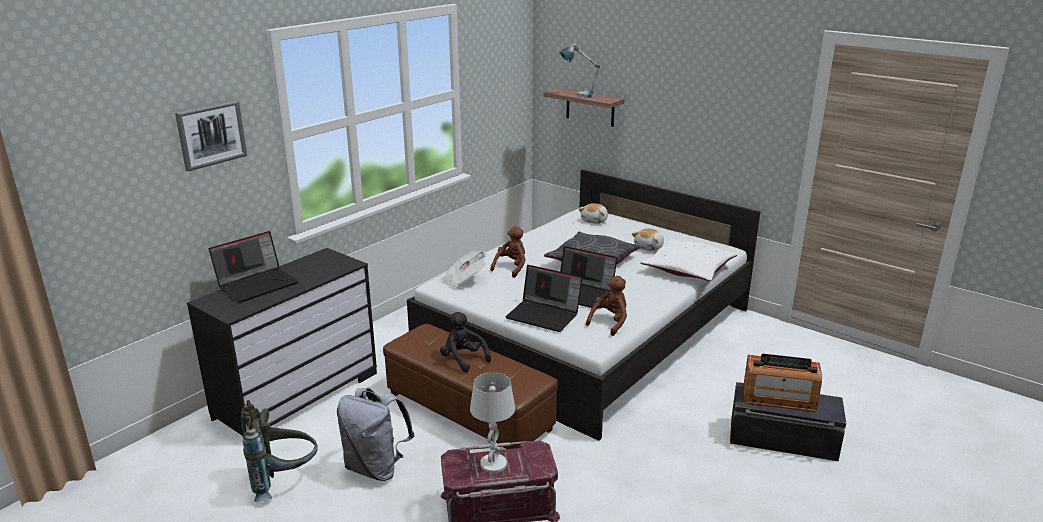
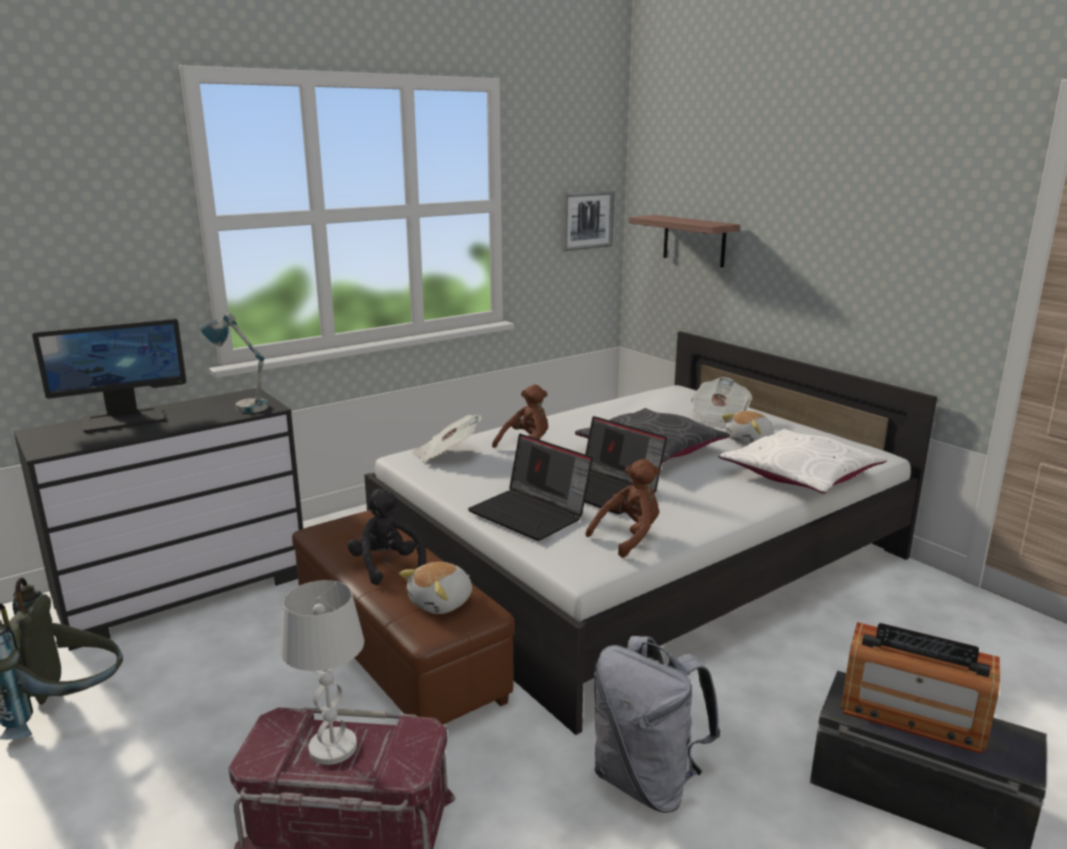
camera: 15 degrees right, 5 degrees down
(211, 134) = (80, 201): picture -> picture (586, 220)
(258, 284) = (124, 419): laptop -> monitor
(376, 468) = (209, 716): grey backpack -> grey backpack (647, 782)
(578, 95) = (675, 220): table lamp -> table lamp (241, 406)
(595, 221) = (684, 401): plush toy -> plush toy (442, 603)
(623, 233) = (718, 419): none -> newspaper

